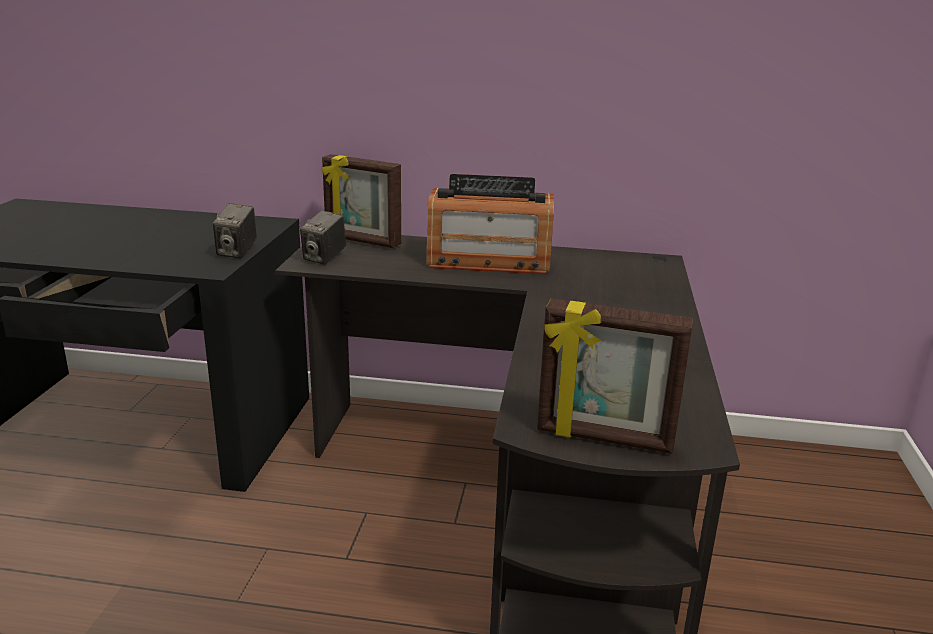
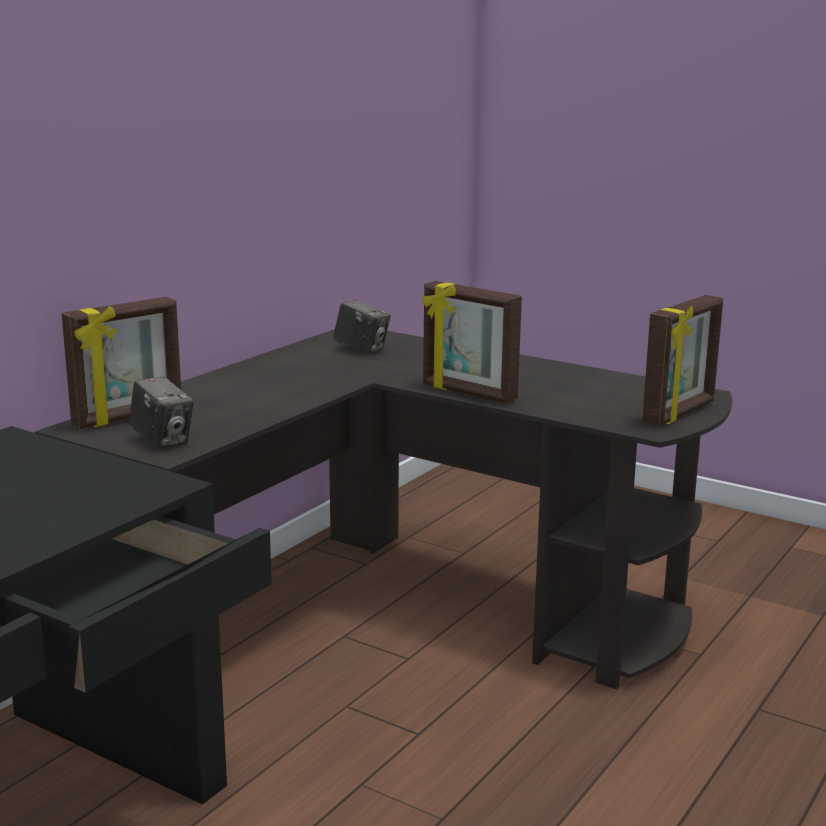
camera: 65 degrees left, 5 degrees down
(237, 252) = (113, 468): camera -> camera (361, 350)
(489, 261) = (275, 381): radio -> none
(542, 327) = (468, 393): none -> picture frame

